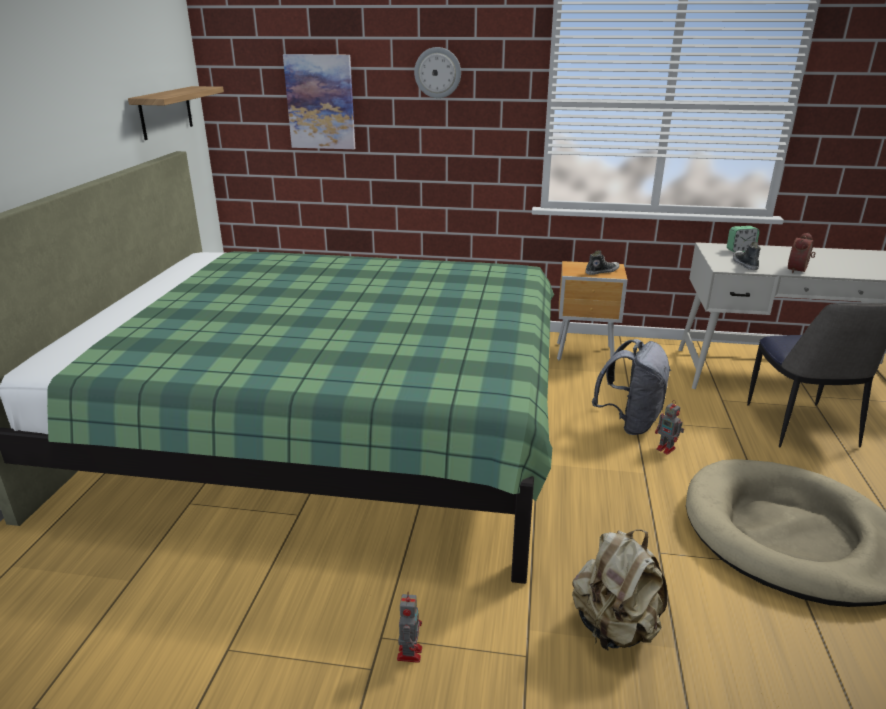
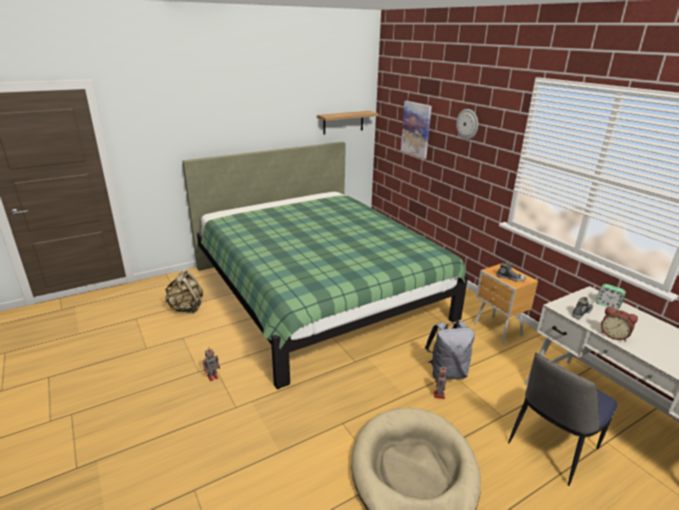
camera: 50 degrees right, 0 degrees up
(615, 628) = (274, 426): beige backpack -> beige backpack (186, 308)
(799, 270) = (614, 335): alarm clock -> alarm clock turned 135 degrees counterclockwise

